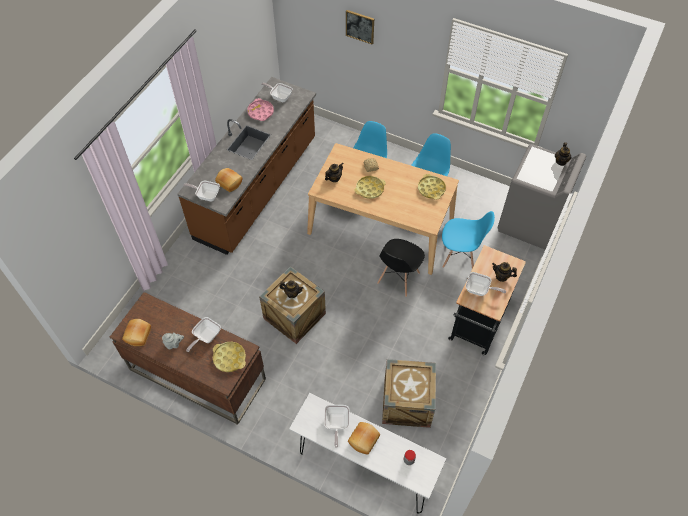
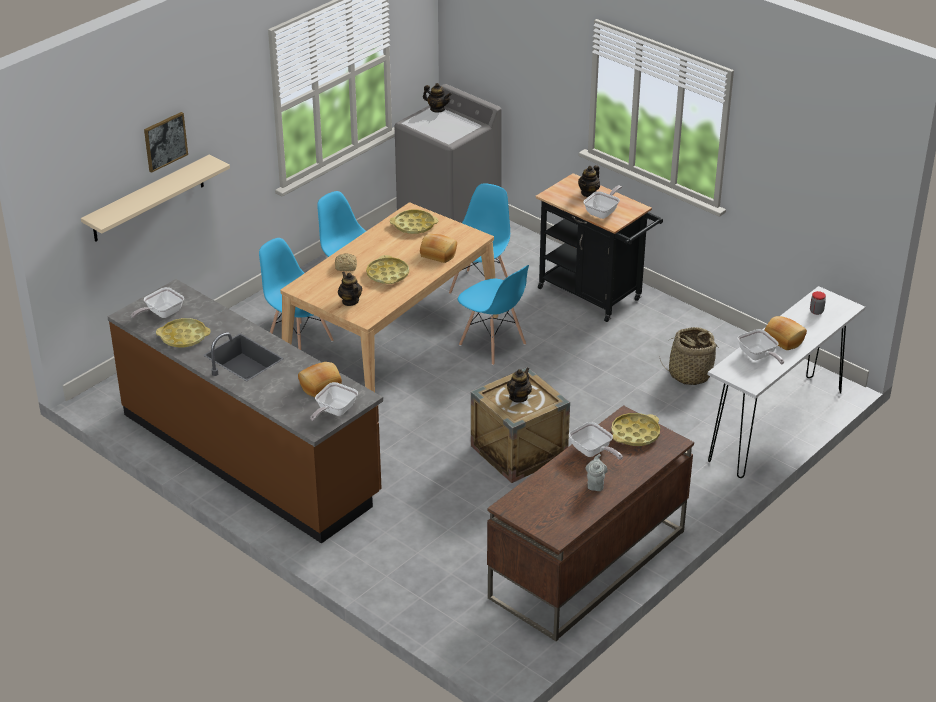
camera: 75 degrees left, 20 degrees down
(138, 335) = (568, 518): bread -> bread (439, 253)
(260, 112) = (184, 337): pink tray -> yellow tray
(336, 424) = (758, 356): frying pan -> frying pan turned 45 degrees clockwise
(343, 48) = (148, 199): none -> beige shelf
(398, 278) = (492, 345): black chair -> blue chair
(406, 403) = (689, 374): crate -> basket

